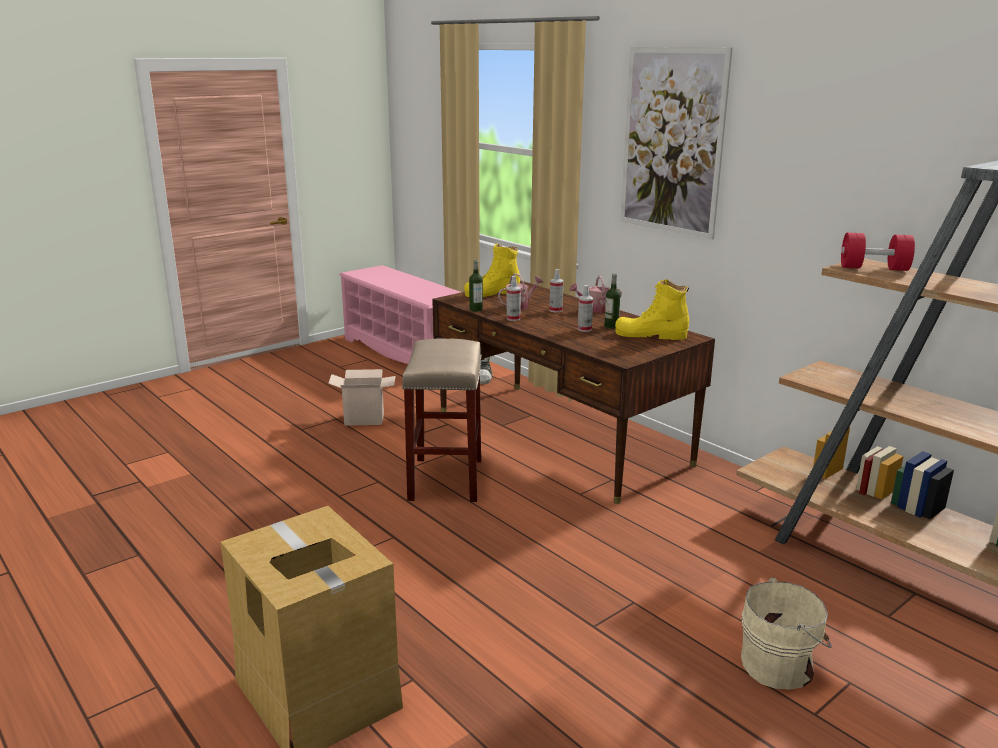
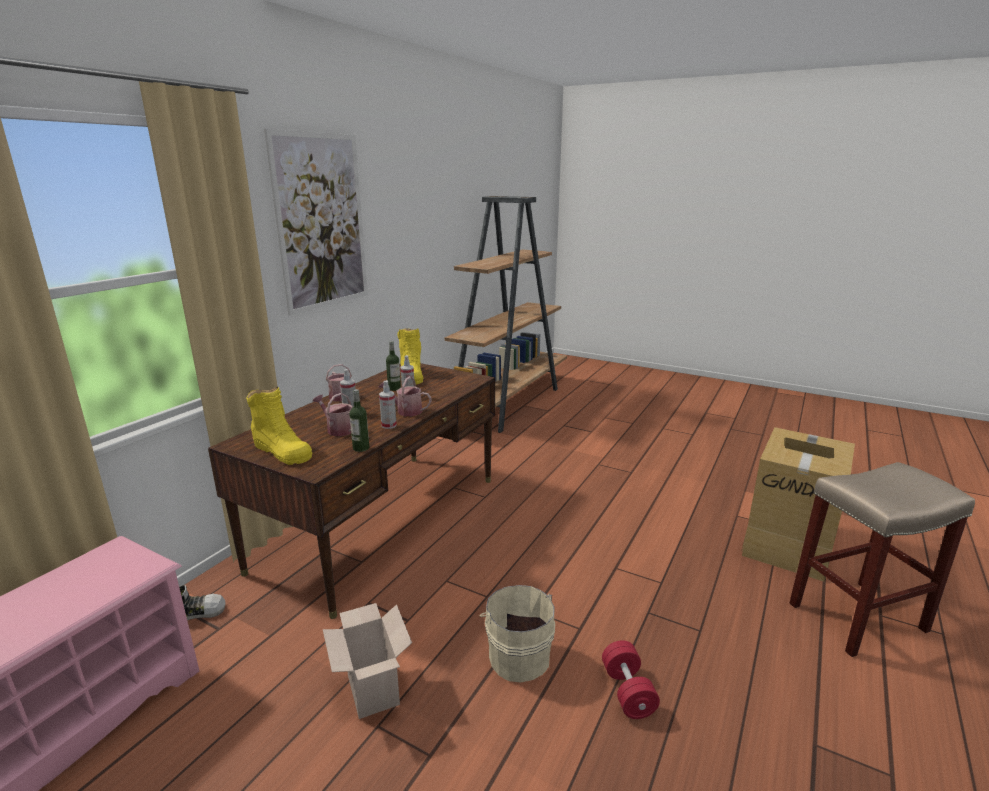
camera: 110 degrees left, 0 degrees up
(445, 478) = (500, 568): beige stool -> beige stool (856, 618)
(543, 326) = (406, 411): none -> watering can
(780, 665) = (609, 429): beige bucket -> beige bucket (518, 655)
(873, 268) = (481, 264): red dumbbell -> red dumbbell (627, 691)

